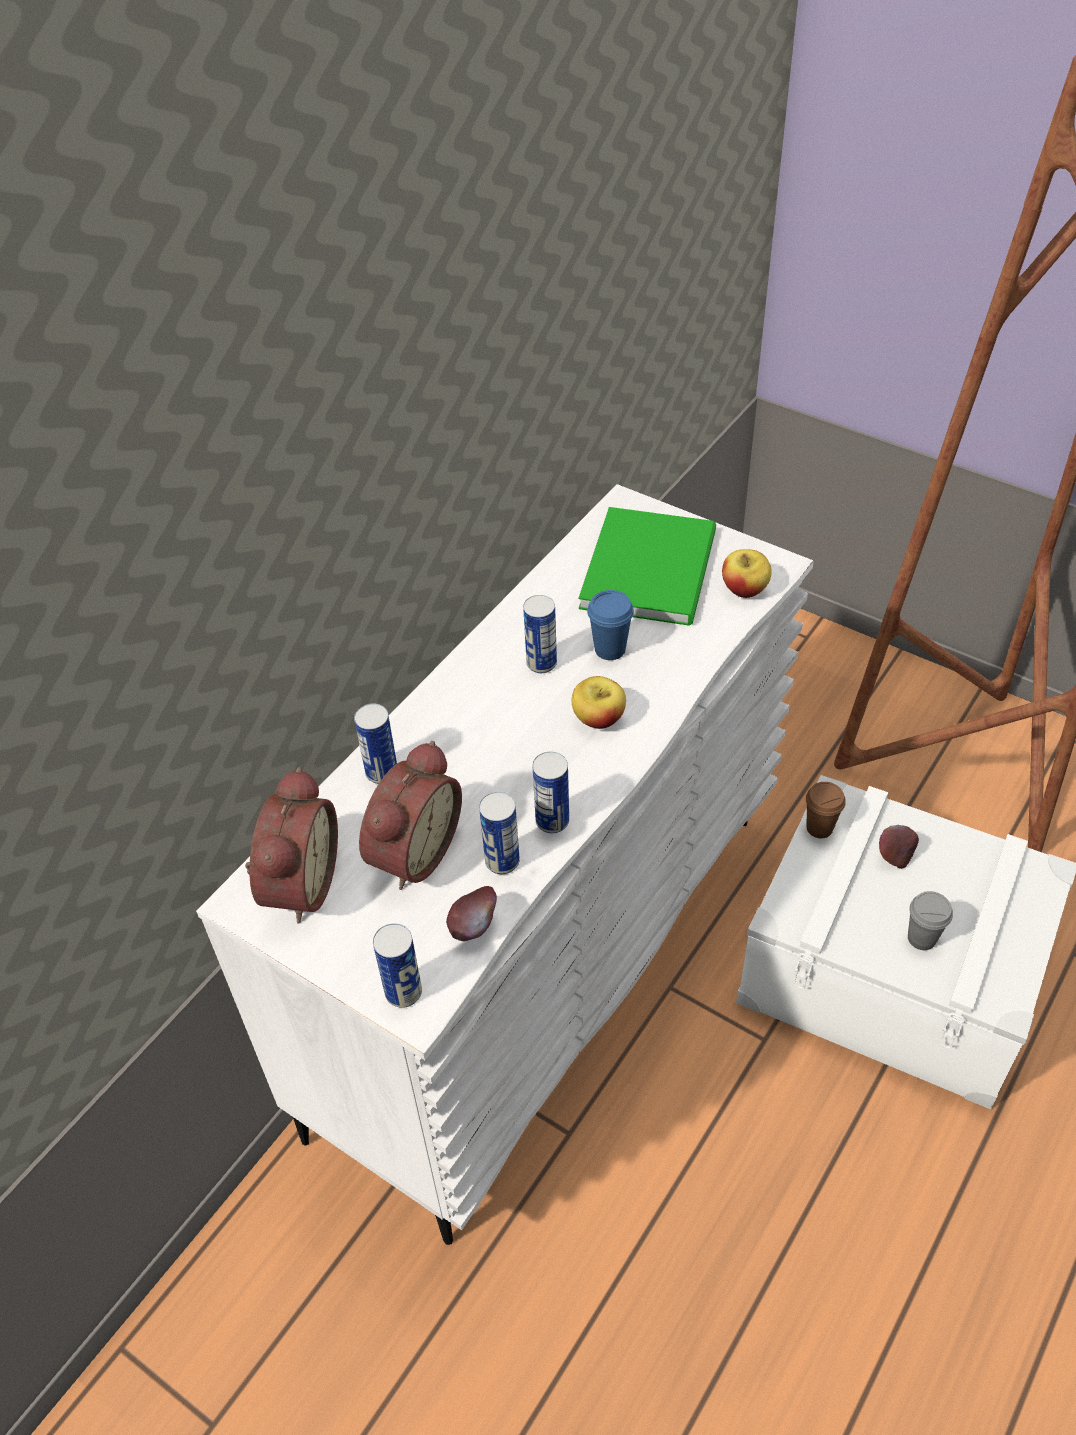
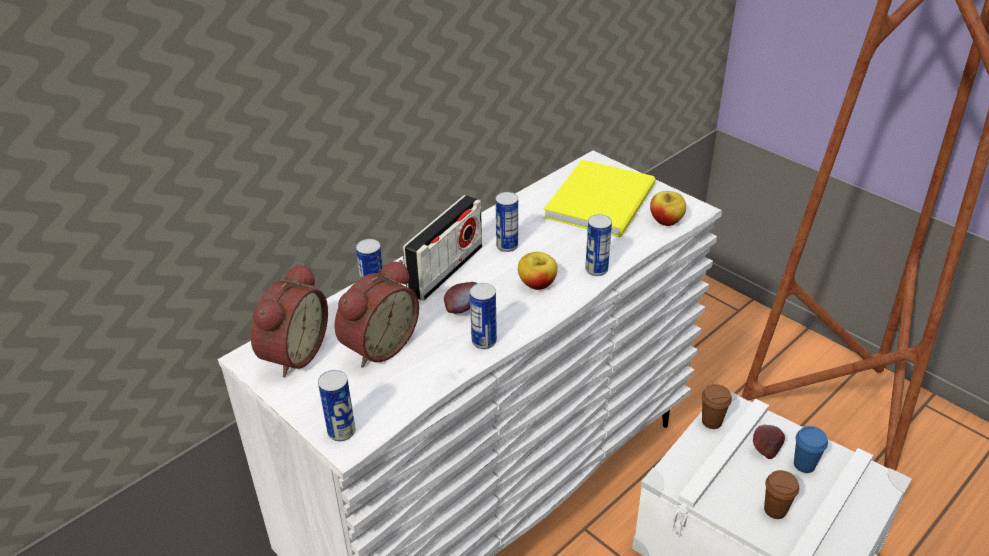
camera: 10 degrees right, 10 degrees down
(468, 716) = (445, 270): none -> radio
(473, 927) = (405, 399): apple -> apple (462, 310)
(502, 861) = (440, 361): can -> can (596, 269)
(610, 649) = (558, 244): blue cup -> blue cup (804, 465)
(653, 567) = (604, 200): green book -> yellow book
(921, 938) = (775, 510): grey cup -> brown cup

